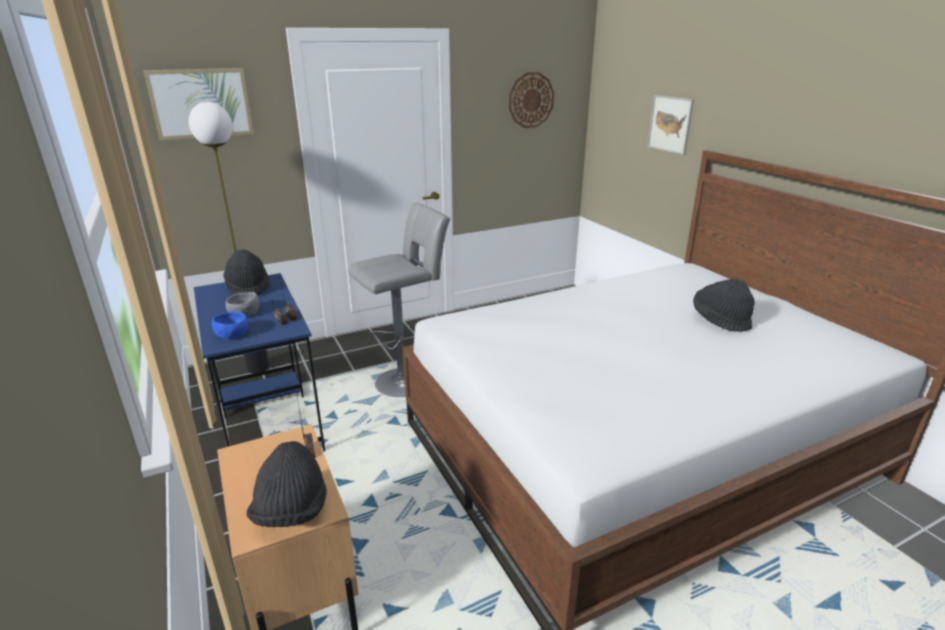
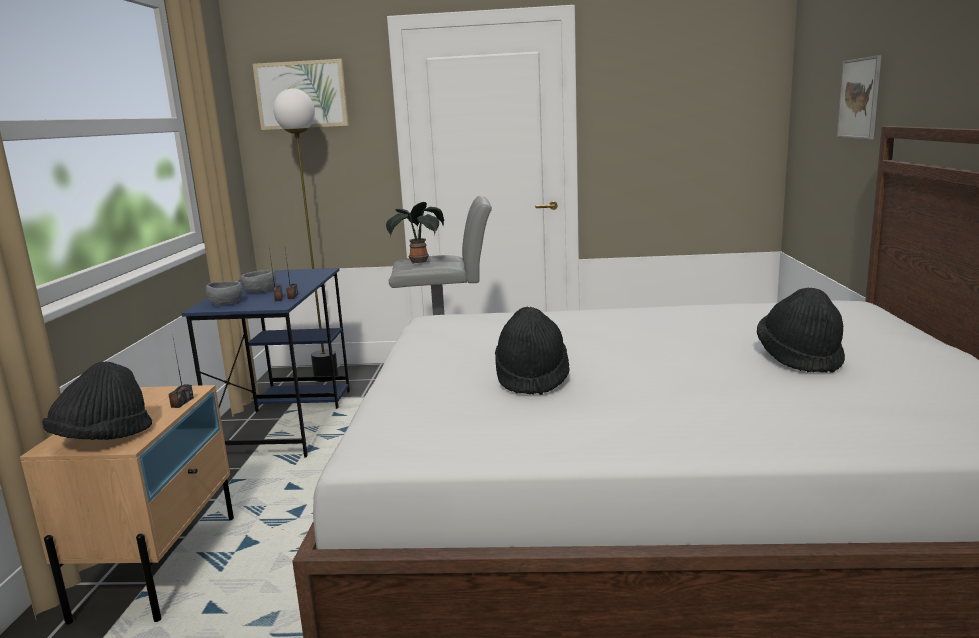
camera: 30 degrees right, 10 degrees down
(233, 334) = (227, 302): blue bowl -> grey bowl
(248, 288) = (294, 275): black hat -> black hat (532, 378)
(377, 264) = (418, 261): none -> potted plant
(531, 100) = (693, 88): wall clock -> none

